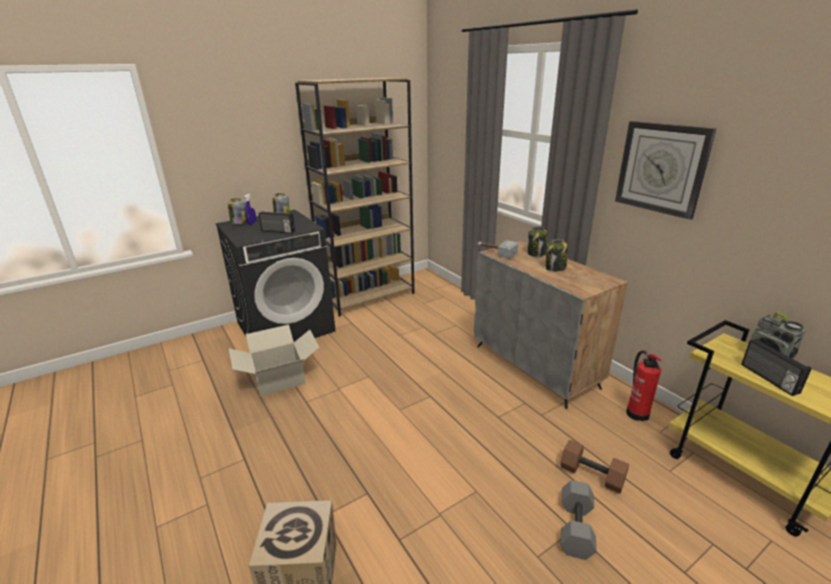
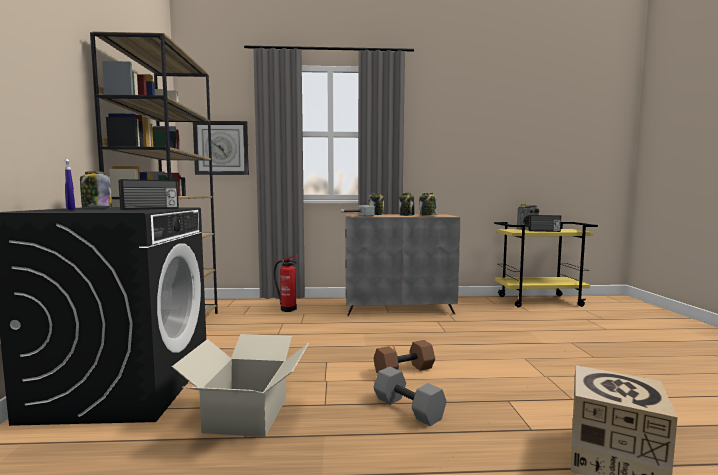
camera: 60 degrees left, 20 degrees down
(239, 222) = (38, 210): jar -> jar (428, 215)
(574, 527) = (568, 341): grey dumbbell -> grey dumbbell (407, 409)
(591, 475) = (524, 326): brown dumbbell -> brown dumbbell (404, 371)
(636, 412) = (473, 302): fire extinguisher -> fire extinguisher (287, 309)
(661, 168) = (438, 143): wall clock -> wall clock (221, 148)

